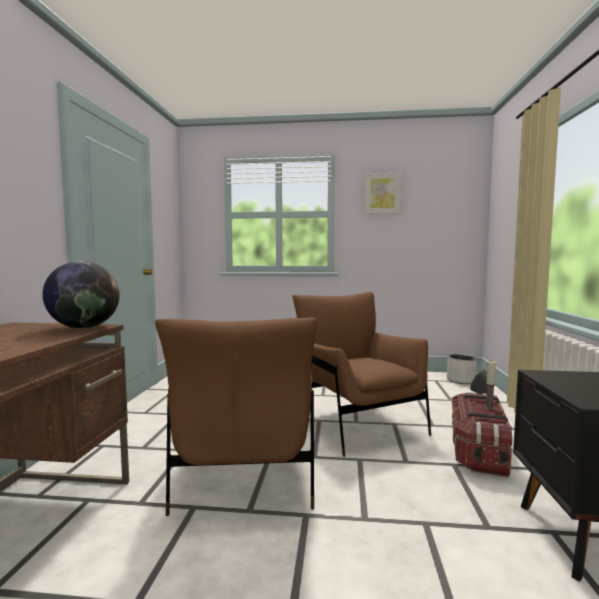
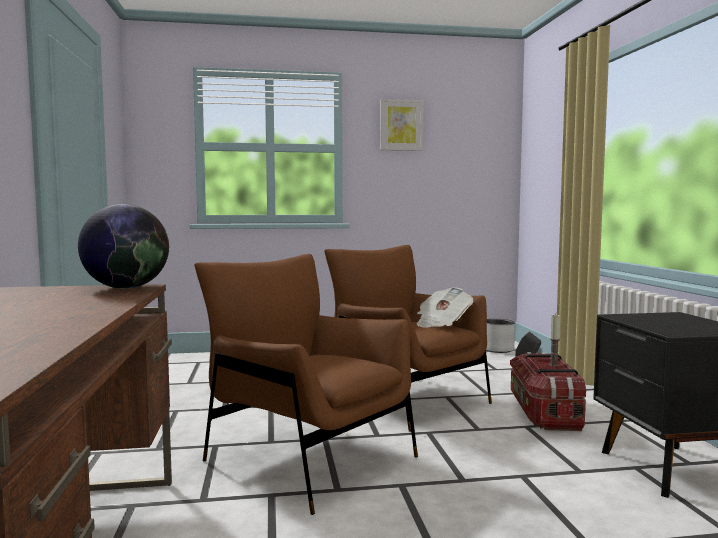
camera: 15 degrees left, 0 degrees up
(245, 473) = (309, 458): brown armchair -> brown armchair turned 150 degrees clockwise
(386, 361) = (442, 323): none -> newspaper

